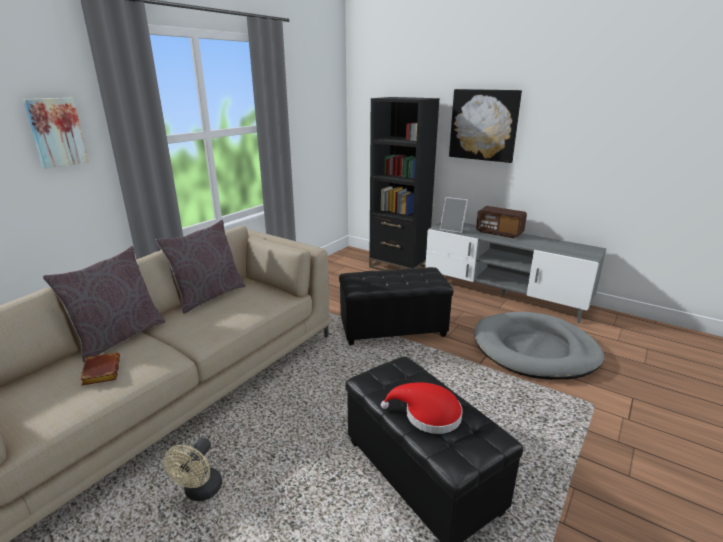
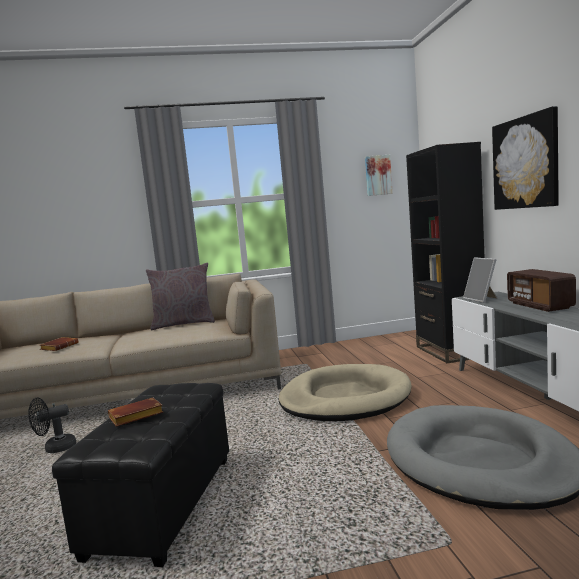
camera: 45 degrees right, 15 degrees down
(56, 132) = (118, 197): picture -> picture (378, 175)
(118, 337) = (101, 335): grey pillow -> none
(200, 492) = (55, 449): beige fan -> black fan
(392, 329) = (345, 398): black ottoman -> beige dog bed
(427, 415) = (135, 417): red hat -> brown book

